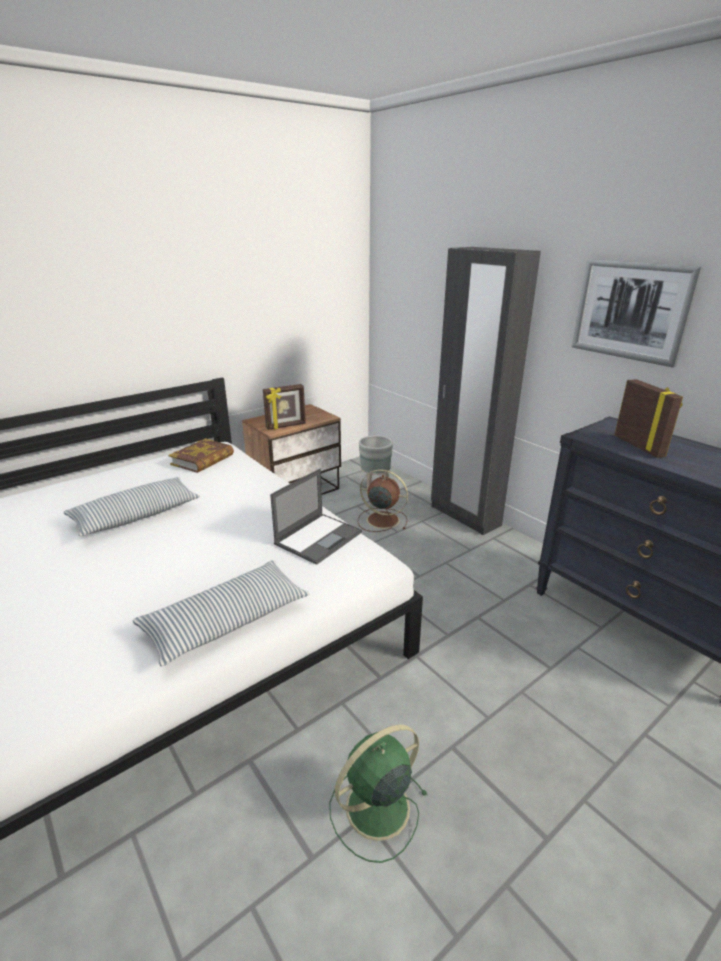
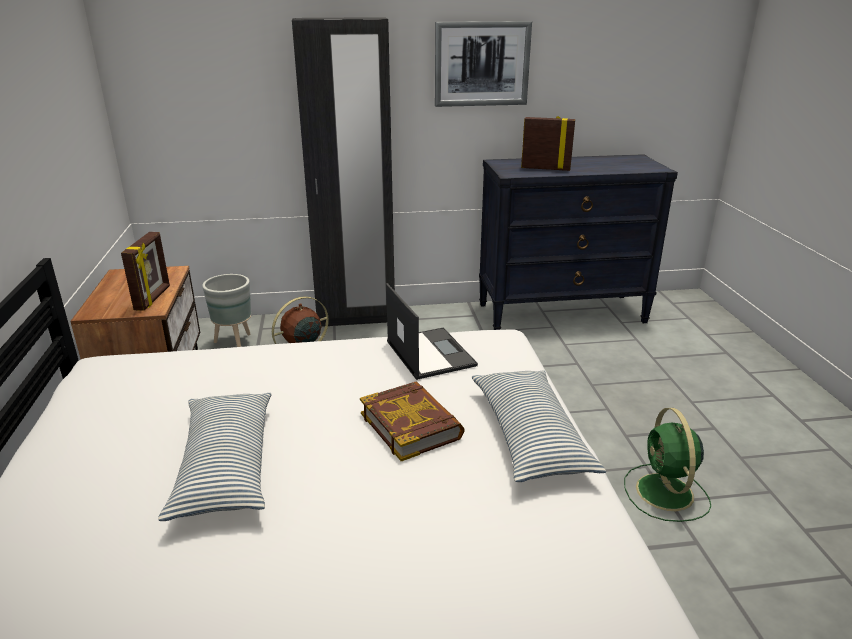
camera: 60 degrees left, 0 degrees up
(203, 460) = (129, 382): book -> book (411, 425)

